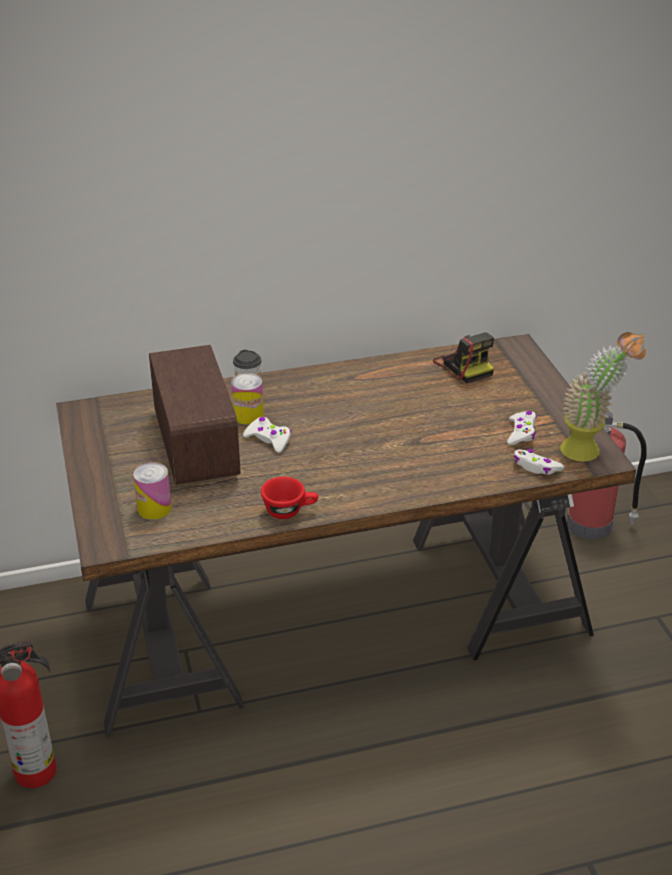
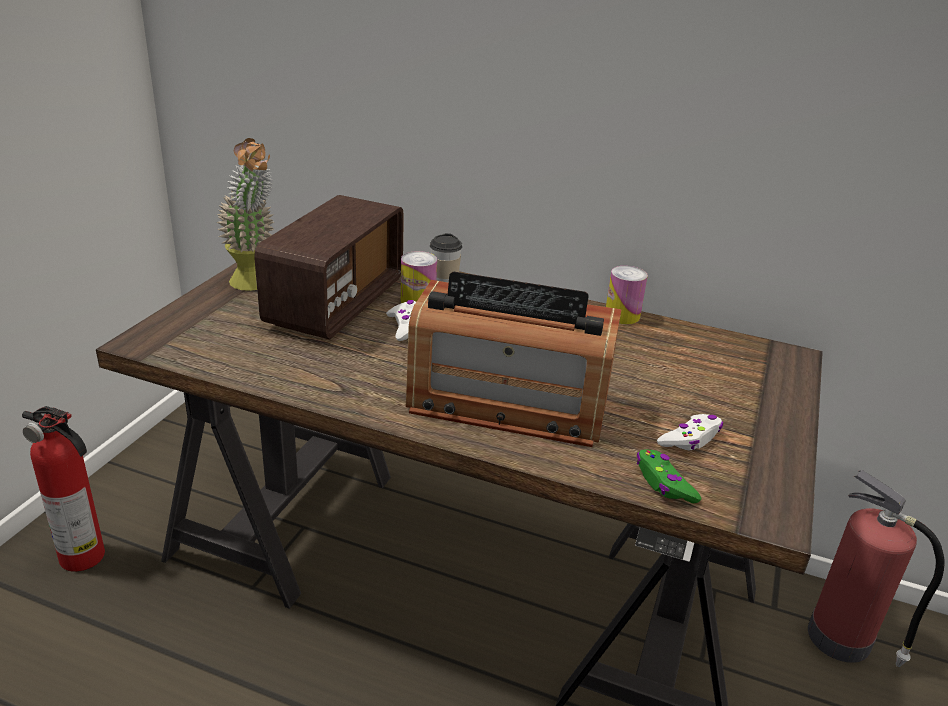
camera: 35 degrees right, 5 degrees down
(154, 508) = (224, 334): can -> can (622, 315)
(290, 510) = (331, 392): red cup -> none
(402, 463) = (507, 404): none -> radio
(464, 366) = (701, 349): camera -> none
(536, 467) = (664, 483): white game controller -> green game controller
(590, 452) = (762, 502): potted plant -> potted plant (255, 286)

